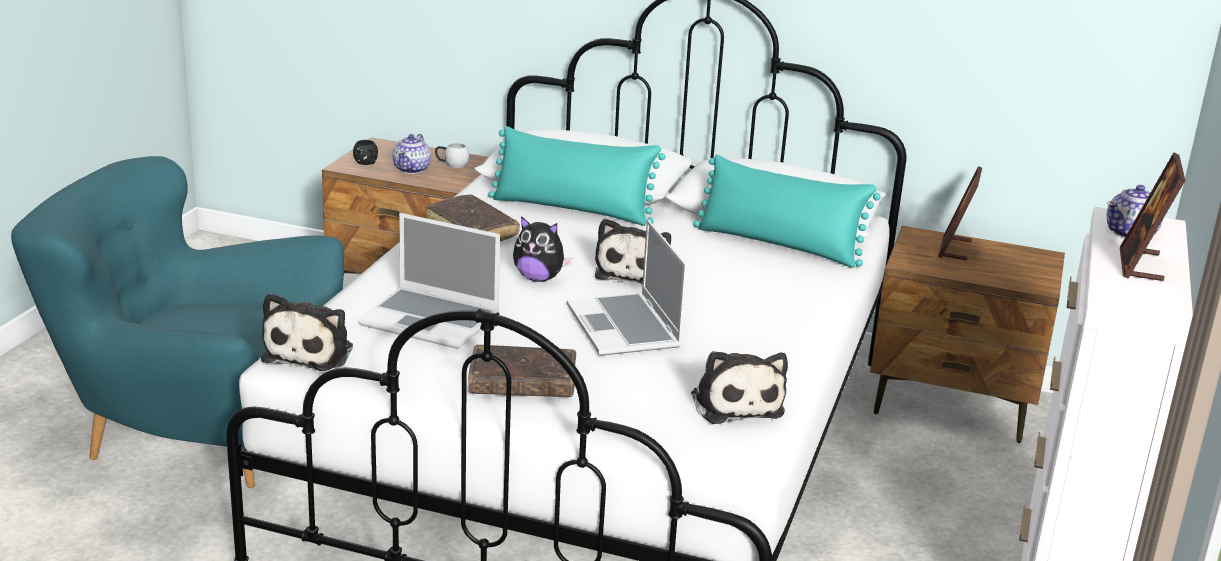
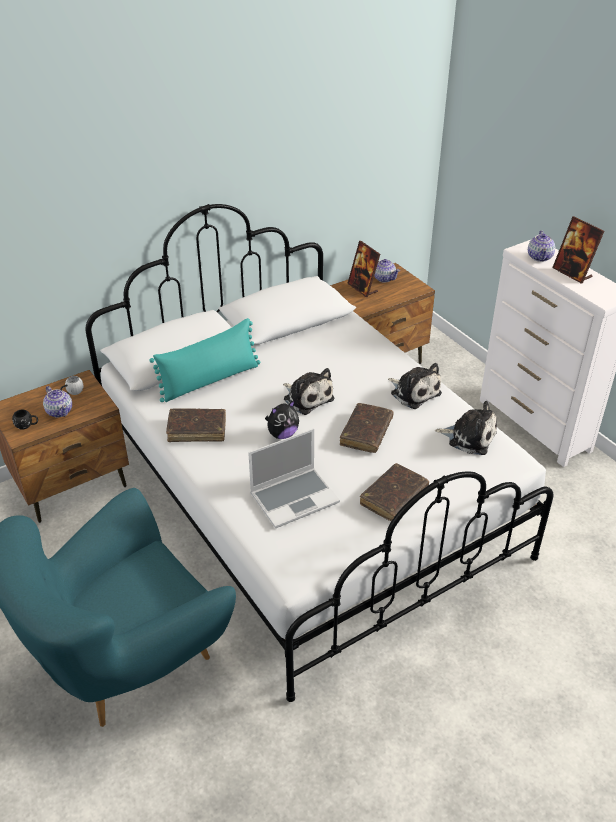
camera: 50 degrees left, 15 degrees up
(311, 352) = (289, 563): plush toy -> plush toy (413, 392)
(625, 328) = (366, 433): laptop -> brown book
(779, 245) = (325, 337): turquoise pillow -> none
(1008, 256) = (384, 278): none -> teapot

